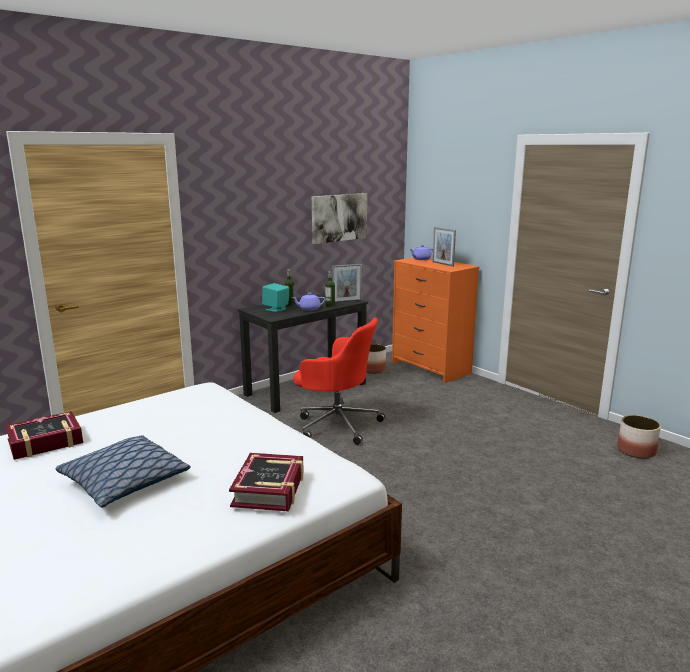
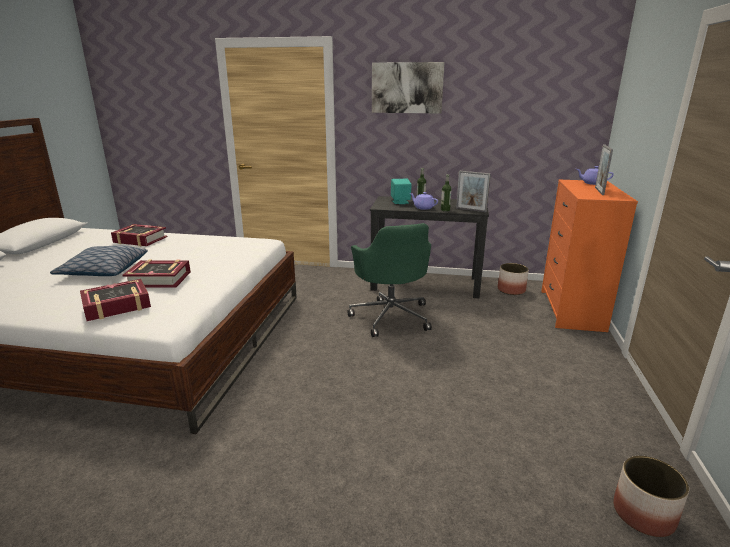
camera: 50 degrees right, 5 degrees up
(228, 455) = (159, 279): none -> book
(336, 424) = (391, 316): red office chair -> green office chair
(339, 217) = (505, 124): picture -> picture (407, 88)

